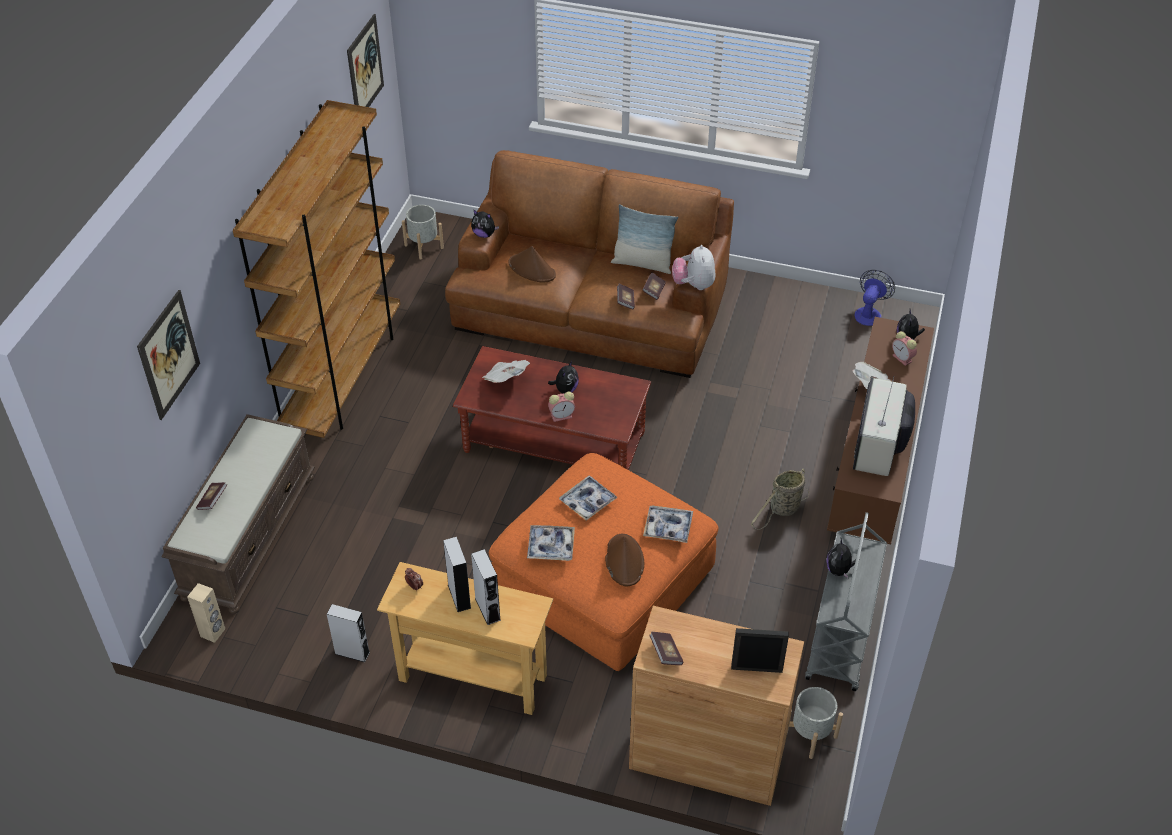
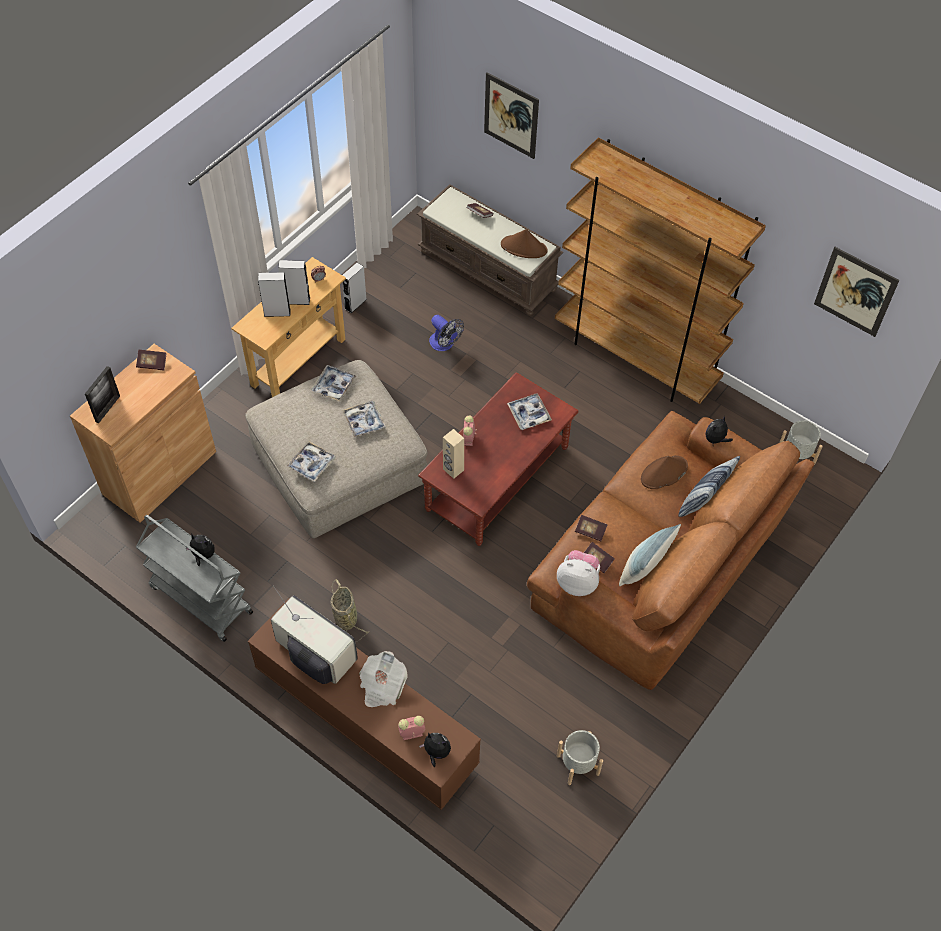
camera: 110 degrees right, 10 degrees up
(213, 633) = (411, 238): beige speaker -> beige speaker (453, 470)
(506, 379) = (529, 414): newspaper -> tray
(548, 243) = (703, 501): none -> pillow
(565, 389) = (498, 451): plush toy -> none
(603, 581) = (339, 464): orange ottoman -> beige ottoman
(624, 560) = (296, 425): brown hat -> brown hat (524, 247)
(810, 734) = (137, 542): grey planter -> grey planter (578, 764)
(869, 313) = (560, 818): fan -> fan (444, 344)

